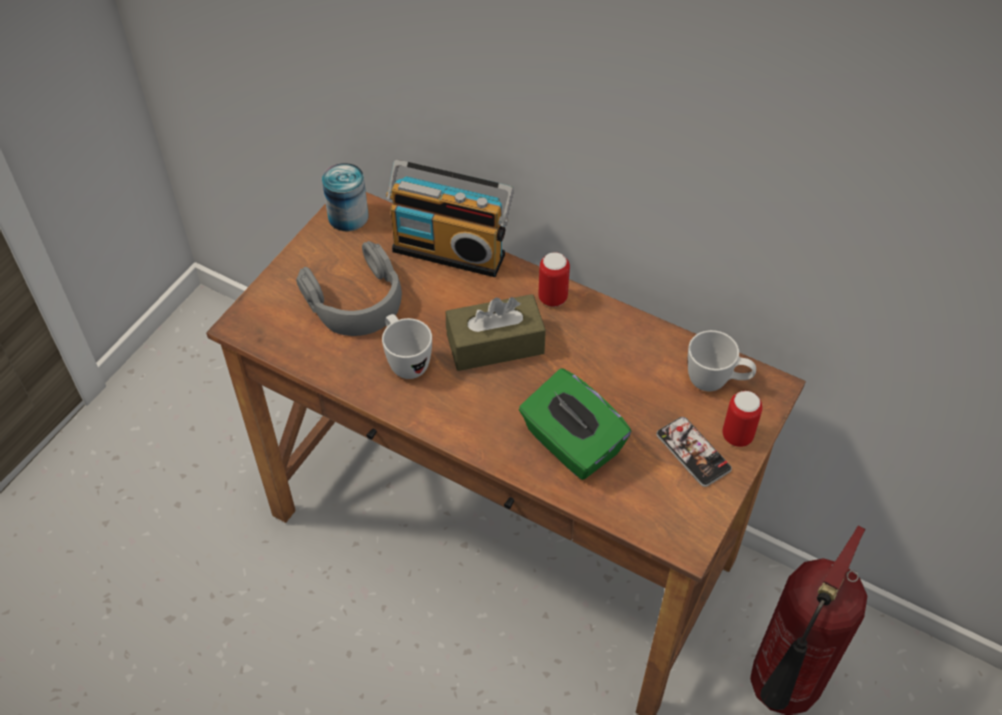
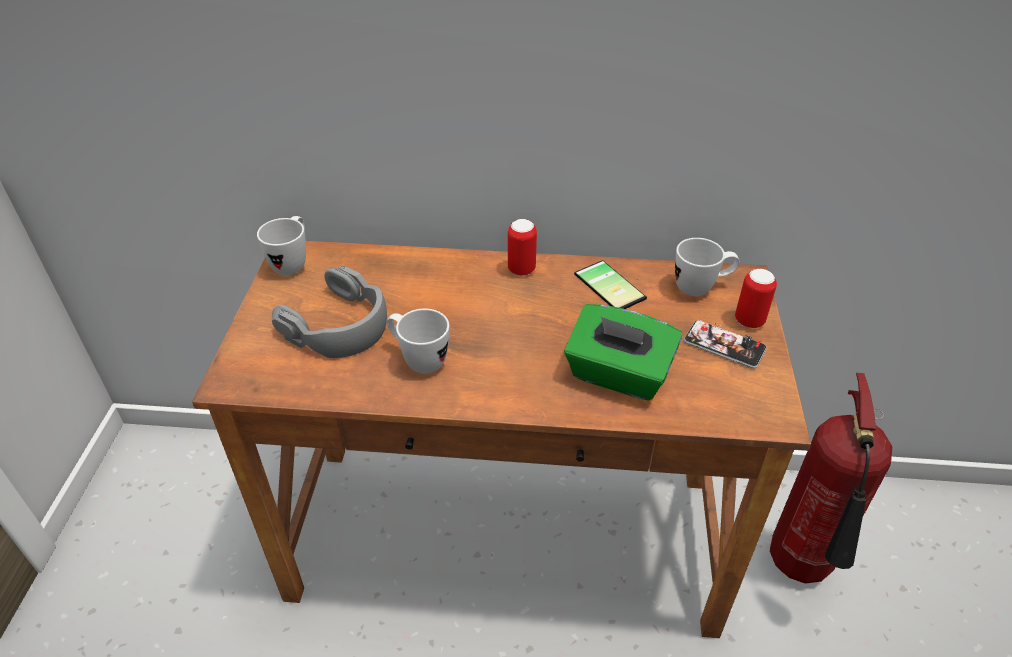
camera: 25 degrees left, 10 degrees down
(348, 216) = (292, 262): can -> white mug
(450, 249) = (406, 260): radio -> none
(495, 344) = (494, 319): brown tissue box -> none
(630, 347) = (612, 285): none -> phone

